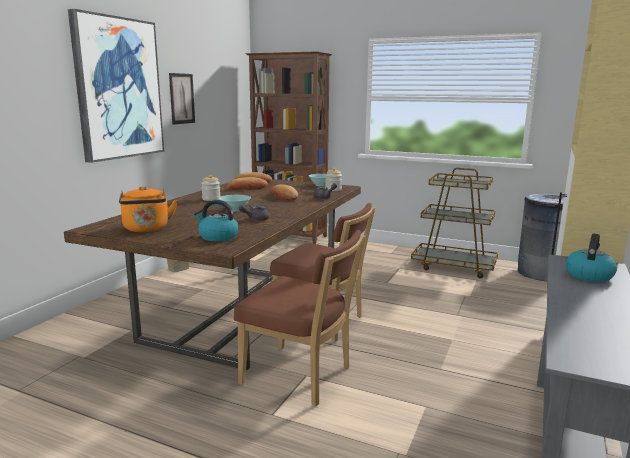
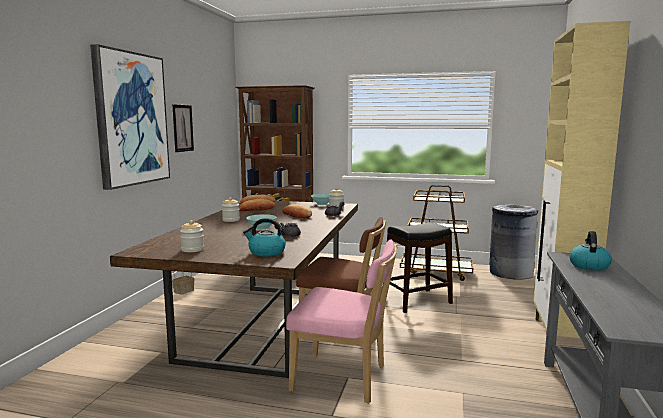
camera: 10 degrees left, 5 degrees down
(147, 229) = (192, 249): orange kettle -> jar
(301, 377) = (344, 379): brown chair -> pink chair
(417, 297) = (416, 301): none -> black stool

